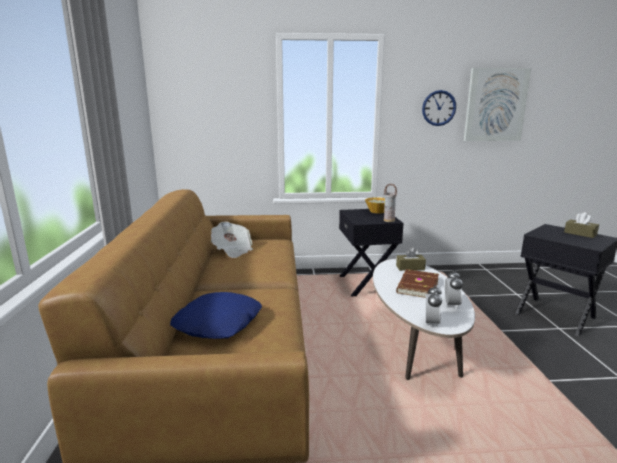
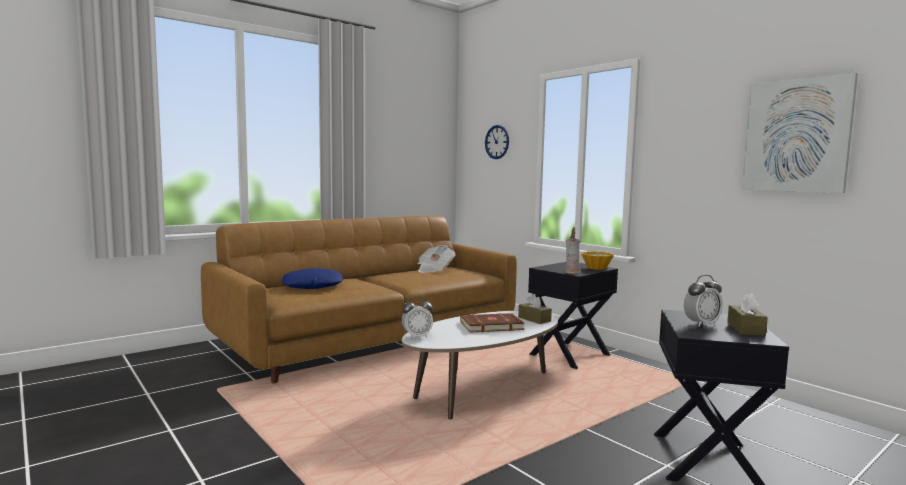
camera: 55 degrees right, 10 degrees down
(439, 108) = (706, 143): wall clock -> wall clock (497, 142)
(451, 305) = (468, 339): alarm clock -> alarm clock (701, 324)

